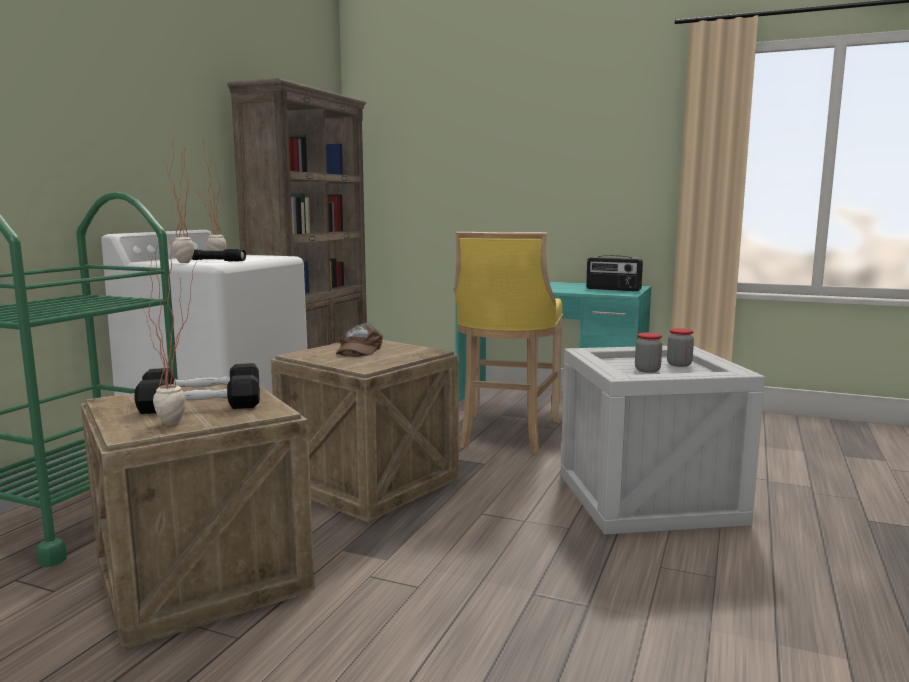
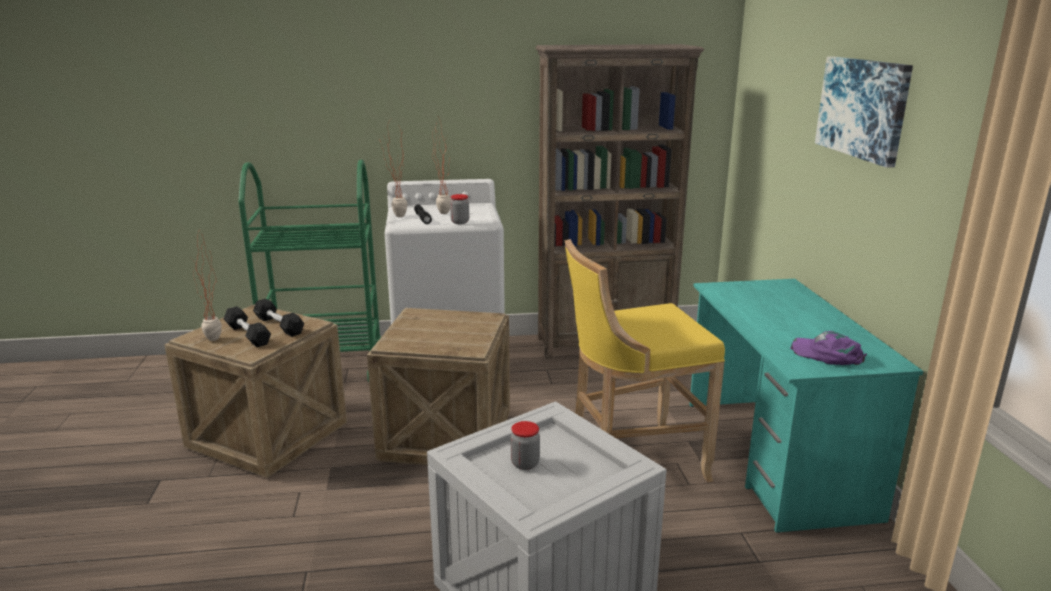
camera: 60 degrees right, 10 degrees up
(358, 349) = (451, 324): brown cap -> none
(541, 134) = (863, 108): none -> picture
(613, 289) = (827, 355): radio -> purple cap
(679, 364) = (575, 478): jar -> jar (460, 222)

